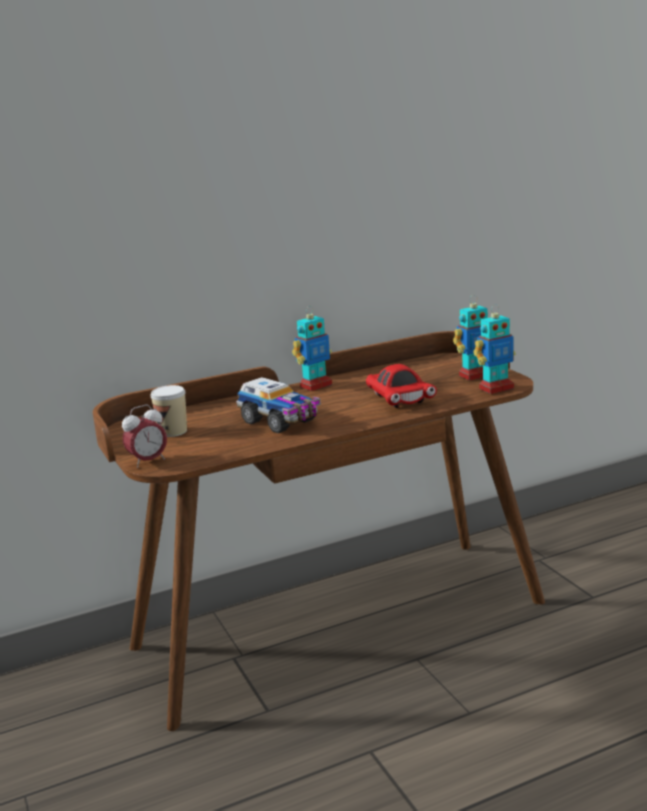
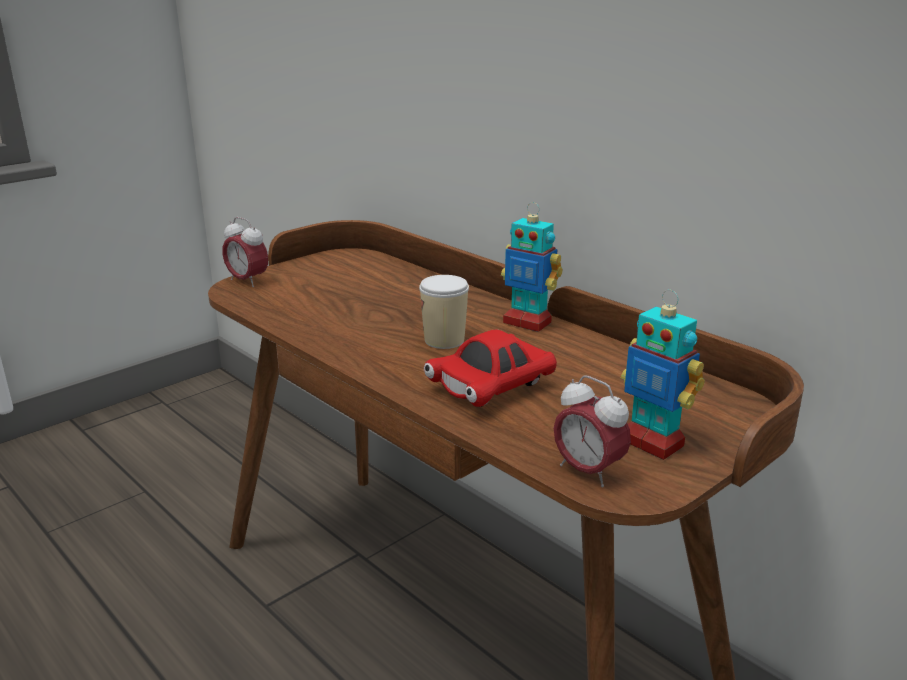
camera: 70 degrees right, 5 degrees up
(173, 431) = (337, 276): cup -> cup (444, 340)
(280, 421) = (378, 322): toy truck -> none
(496, 388) = (588, 471): toy robot -> alarm clock

